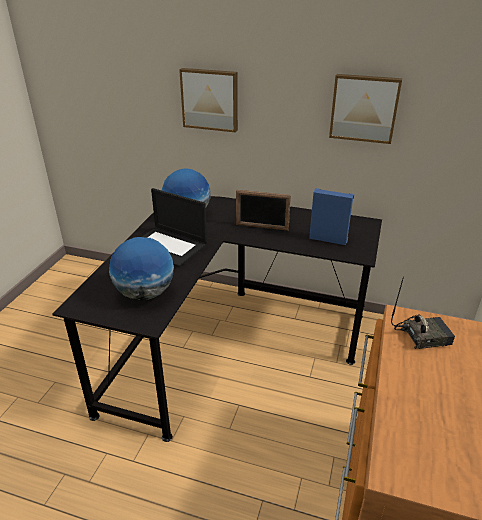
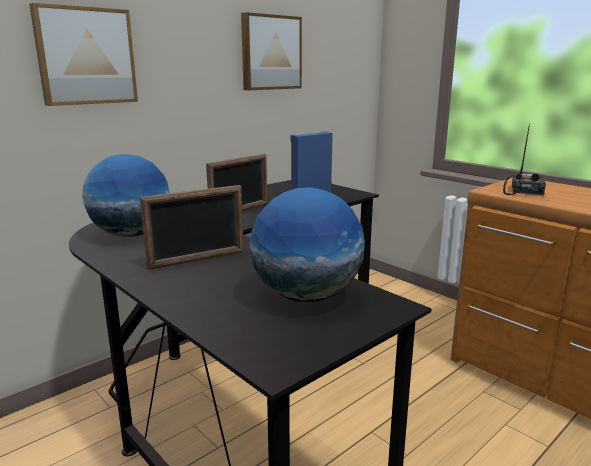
camera: 60 degrees left, 15 degrees down
(168, 246) = (197, 260): laptop -> picture frame

